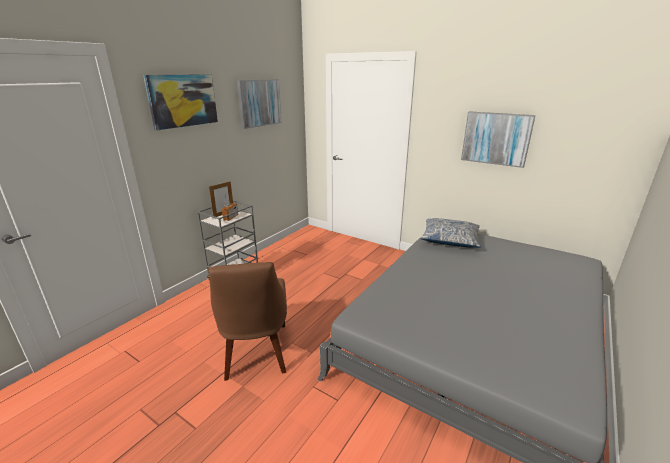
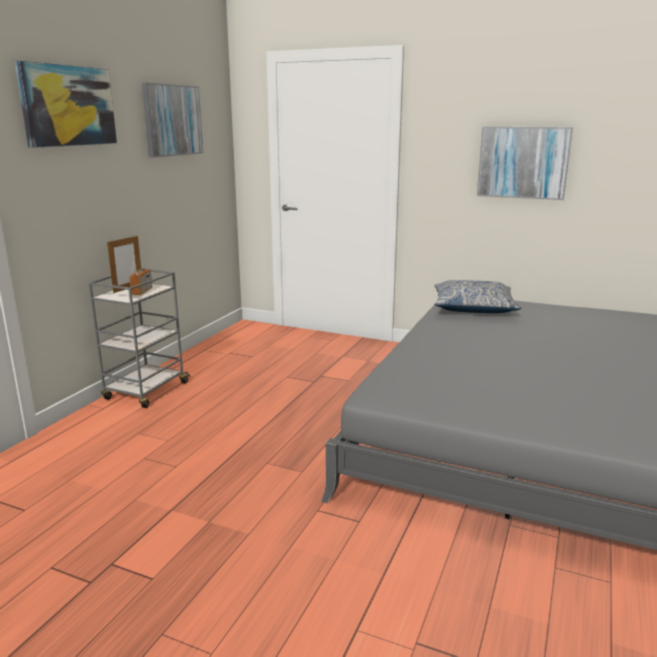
camera: 10 degrees left, 5 degrees down
(256, 353) = (216, 481): brown chair -> none

